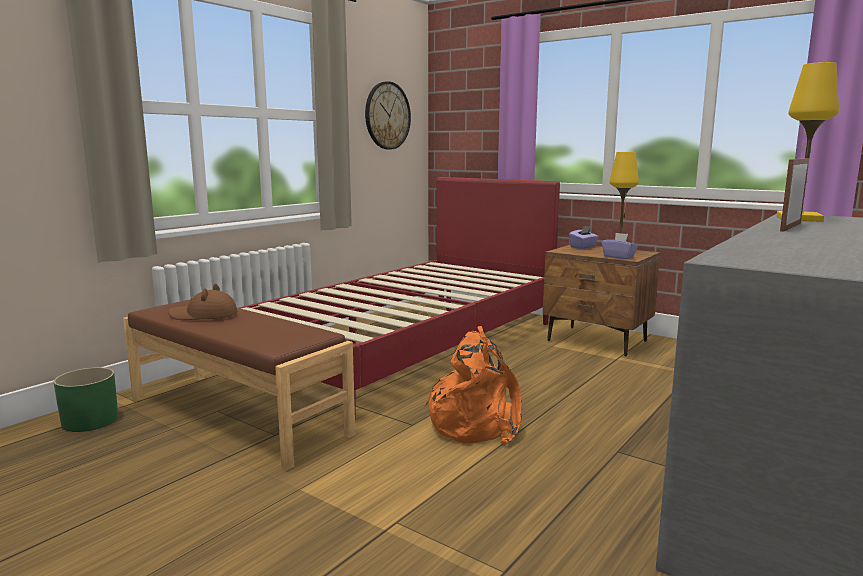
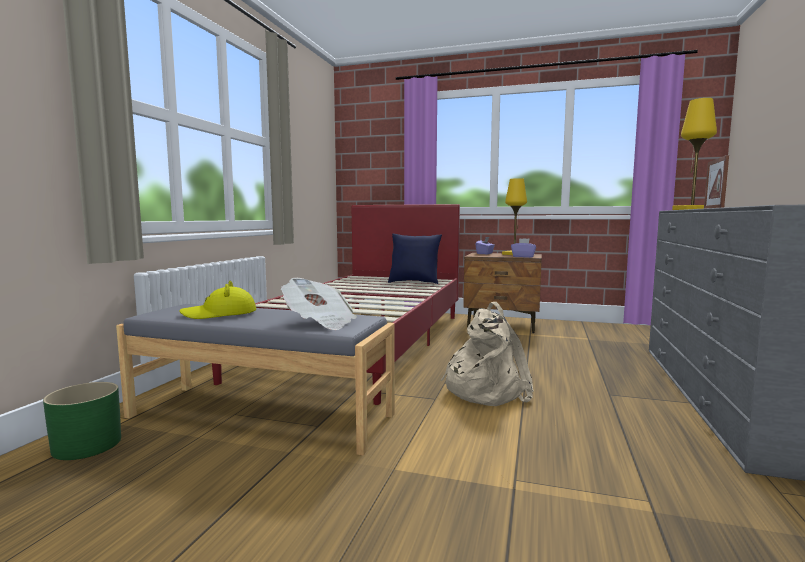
camera: 20 degrees left, 5 degrees down
(203, 315) = (220, 314): brown hat -> yellow hat
(238, 416) = (261, 415): brown bench -> grey bench
(270, 336) = (320, 322): none -> newspaper
(387, 116) = (311, 151): wall clock -> none
(476, 424) = (485, 390): orange backpack -> beige backpack
(488, 279) = (414, 282): none -> blue pillow

